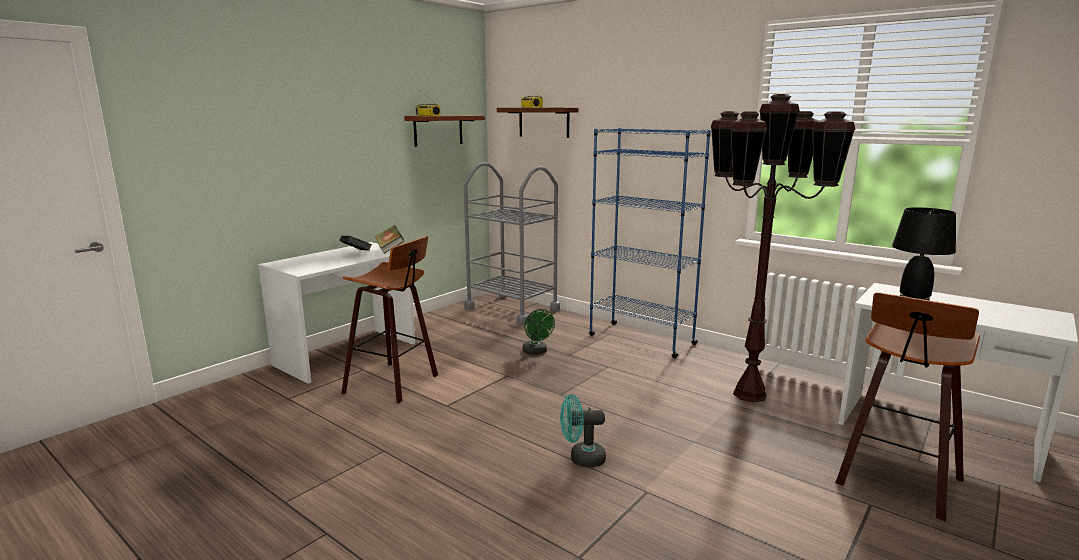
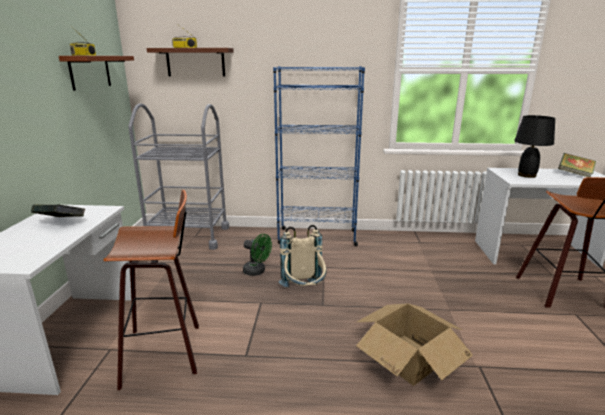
camera: 35 degrees left, 5 degrees up
(390, 249) = (95, 209): book -> book (574, 174)
(557, 380) = (304, 292): none -> beige backpack
(581, 458) = (408, 358): turquoise fan -> cardboard box
(748, 394) = (429, 260): brown floor lamp -> none

